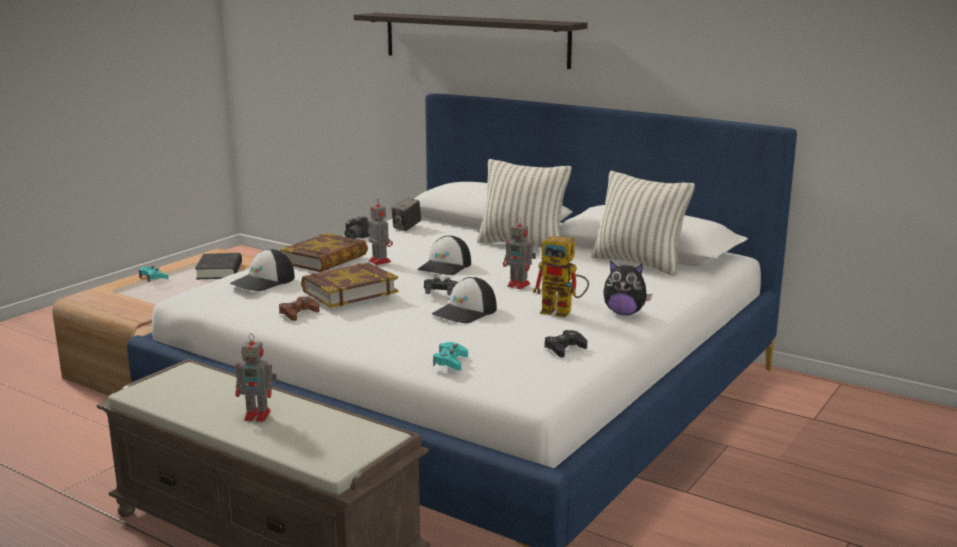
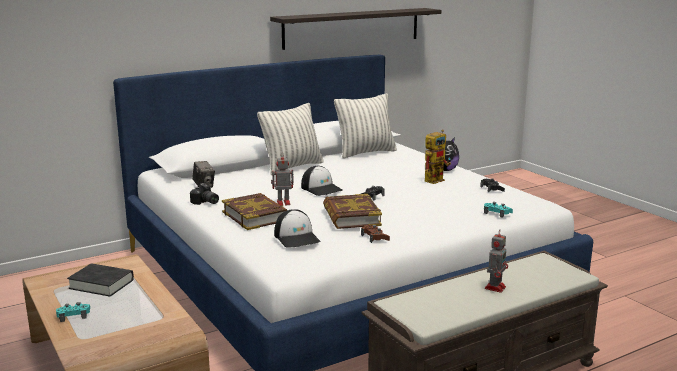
camera: 65 degrees left, 0 degrees up
(465, 312) = (412, 198): cap -> none
(474, 39) = (143, 27): shelf -> shelf (352, 28)
(519, 285) = (379, 179): toy robot -> none

